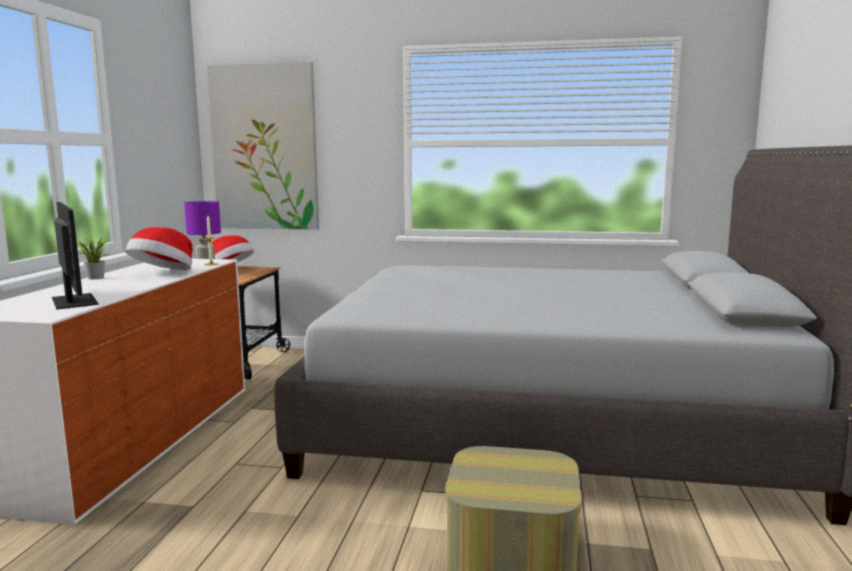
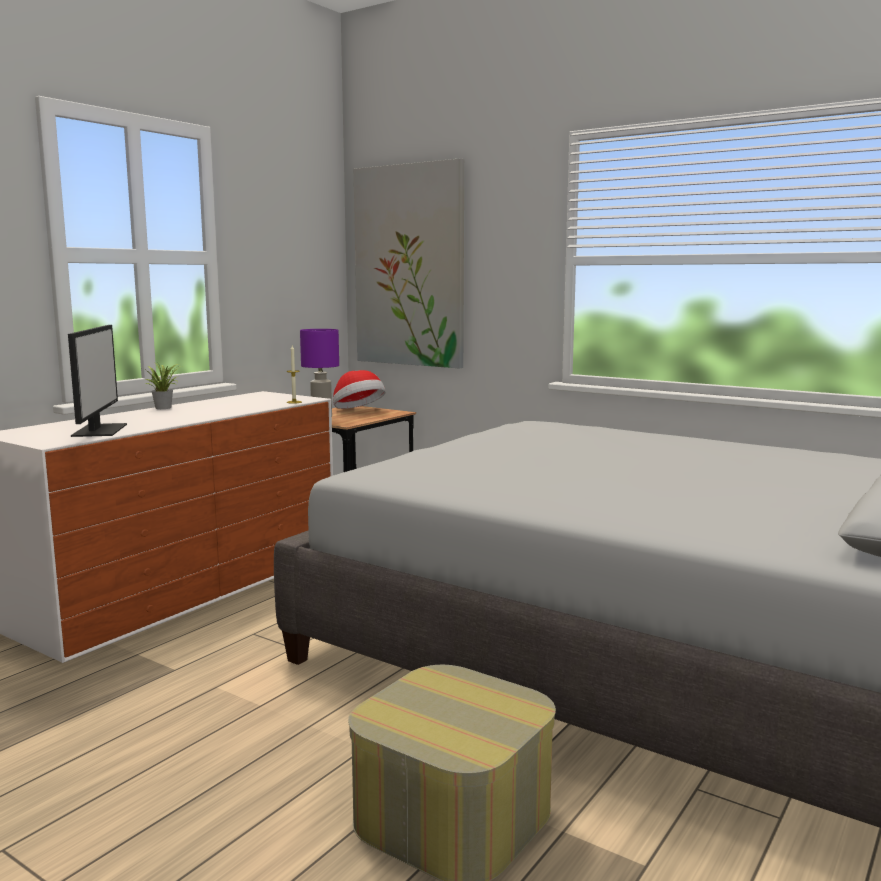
camera: 25 degrees right, 0 degrees up
(163, 273) = (229, 408): hat -> none

